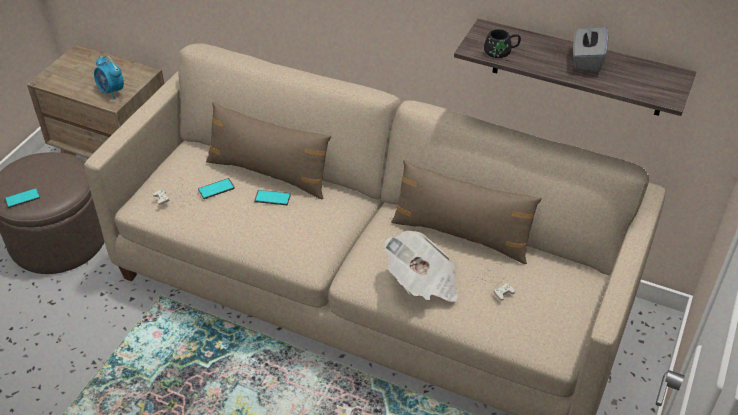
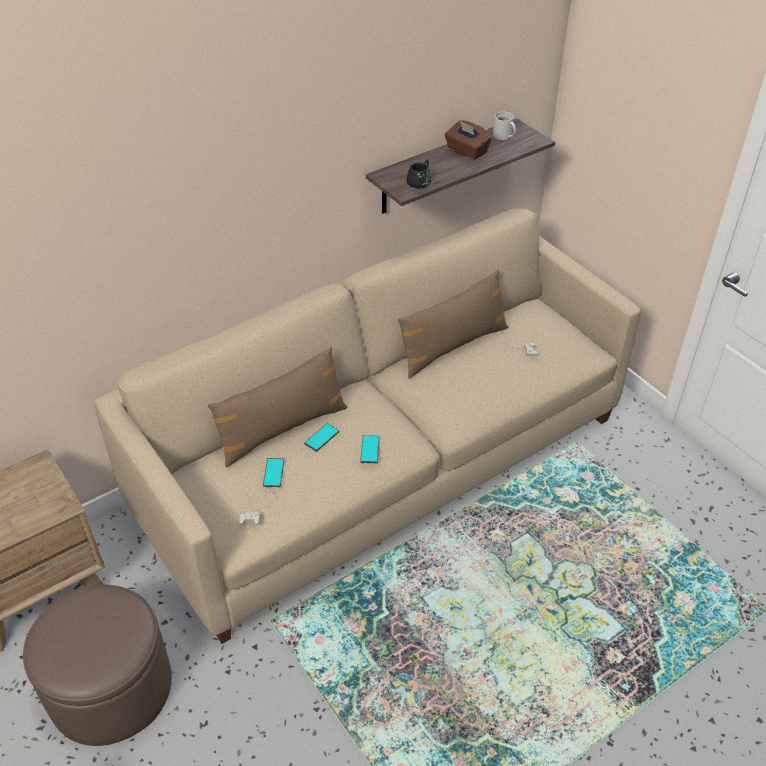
camera: 60 degrees left, 0 degrees up
(22, 198) = (107, 659): phone -> phone (370, 449)
(111, 91) = (43, 502): alarm clock -> none
(423, 282) = (490, 387): newspaper -> none
(586, 60) = (466, 151): grey tissue box -> brown tissue box
(645, 73) = (503, 136): none -> white mug

